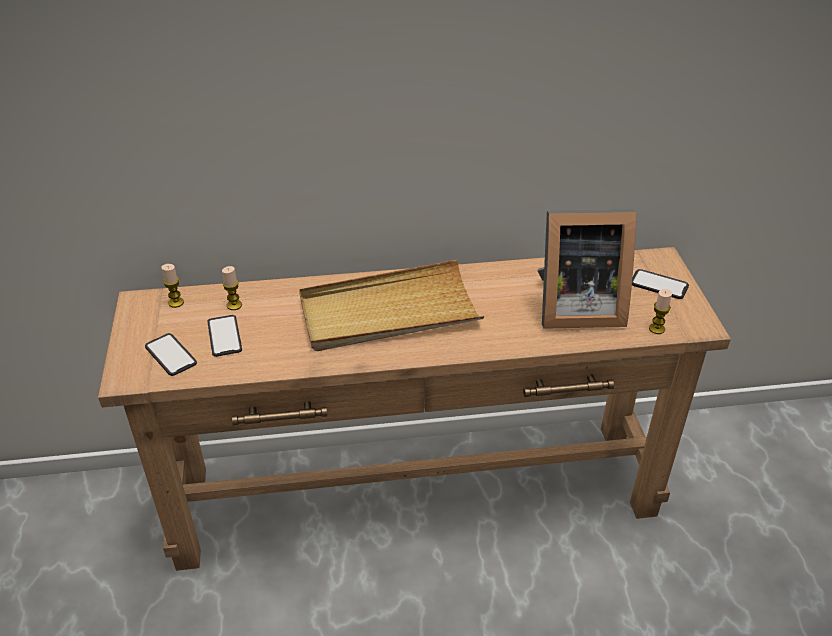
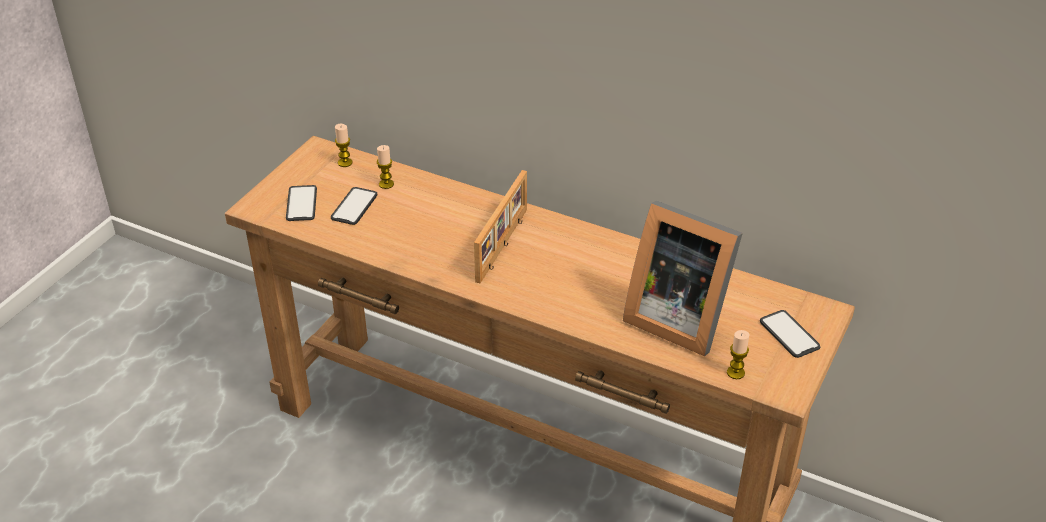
camera: 35 degrees right, 0 degrees up
(388, 312) = (503, 245): beige tray -> picture frame

